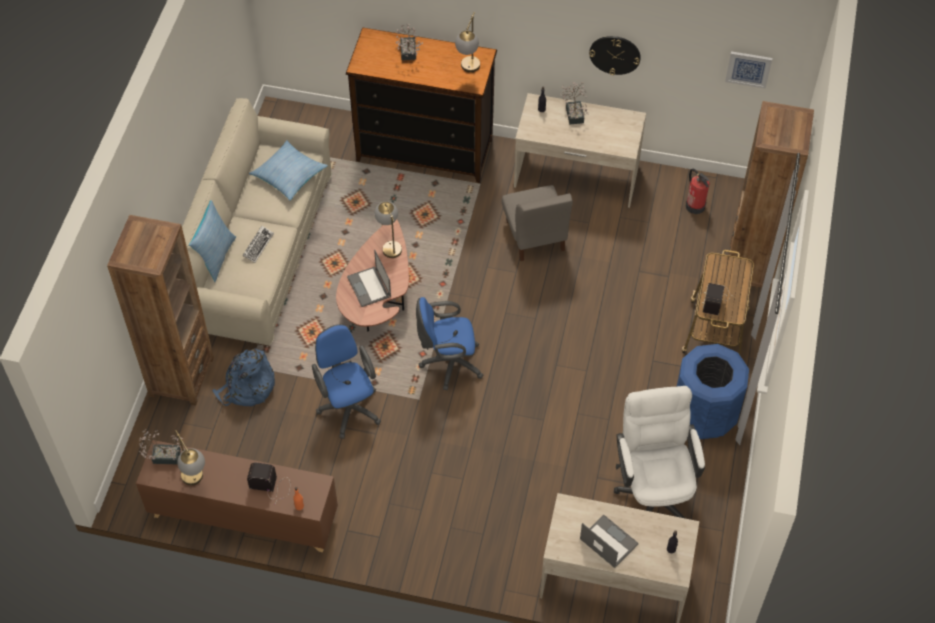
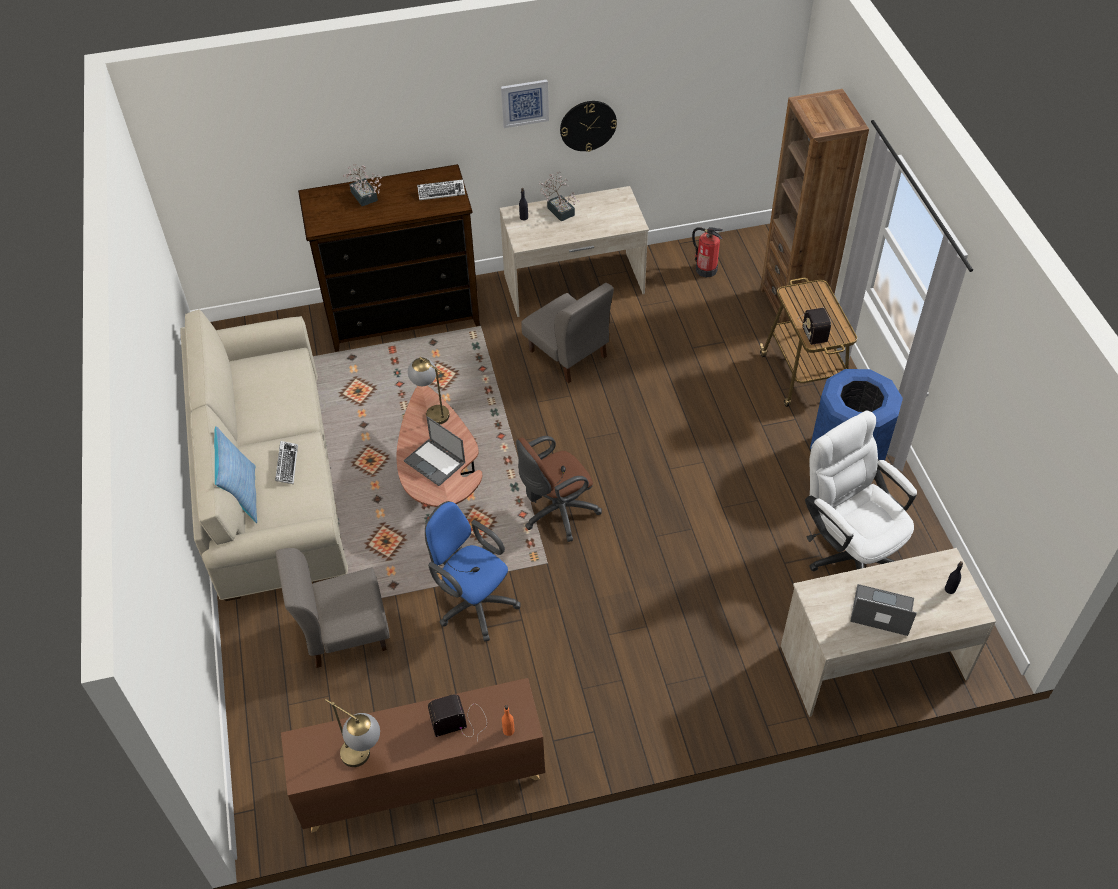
camera: 25 degrees left, 5 degrees down
(163, 456) = (305, 746): potted plant -> none
(181, 376) = (257, 653): brown bookcase -> none
(247, 388) = (344, 632): blue backpack -> grey chair
(289, 175) = (280, 379): pillow -> none
(448, 363) = (556, 513): blue office chair -> brown office chair
(468, 70) = (441, 192): table lamp -> keyboard
(748, 68) = (731, 92): picture -> picture (524, 103)

